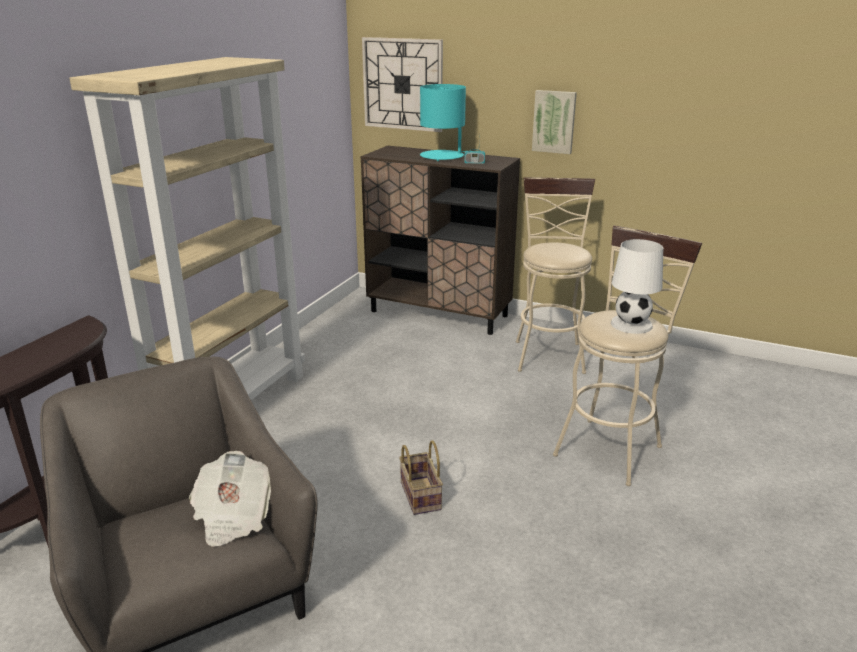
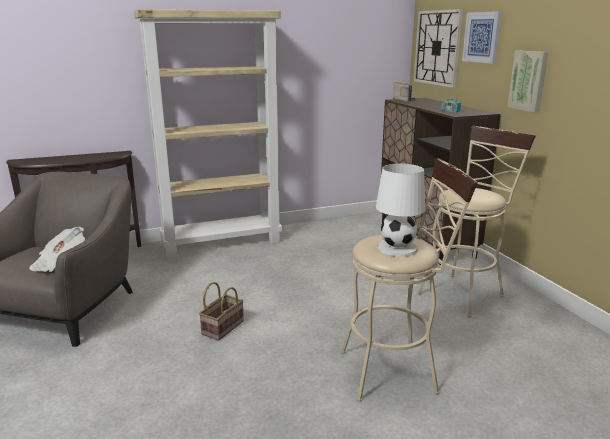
camera: 45 degrees right, 5 degrees down
(385, 154) = (404, 100): none -> radio
(442, 156) = (440, 106): turquoise table lamp -> none
(479, 74) = (482, 37): none -> picture

